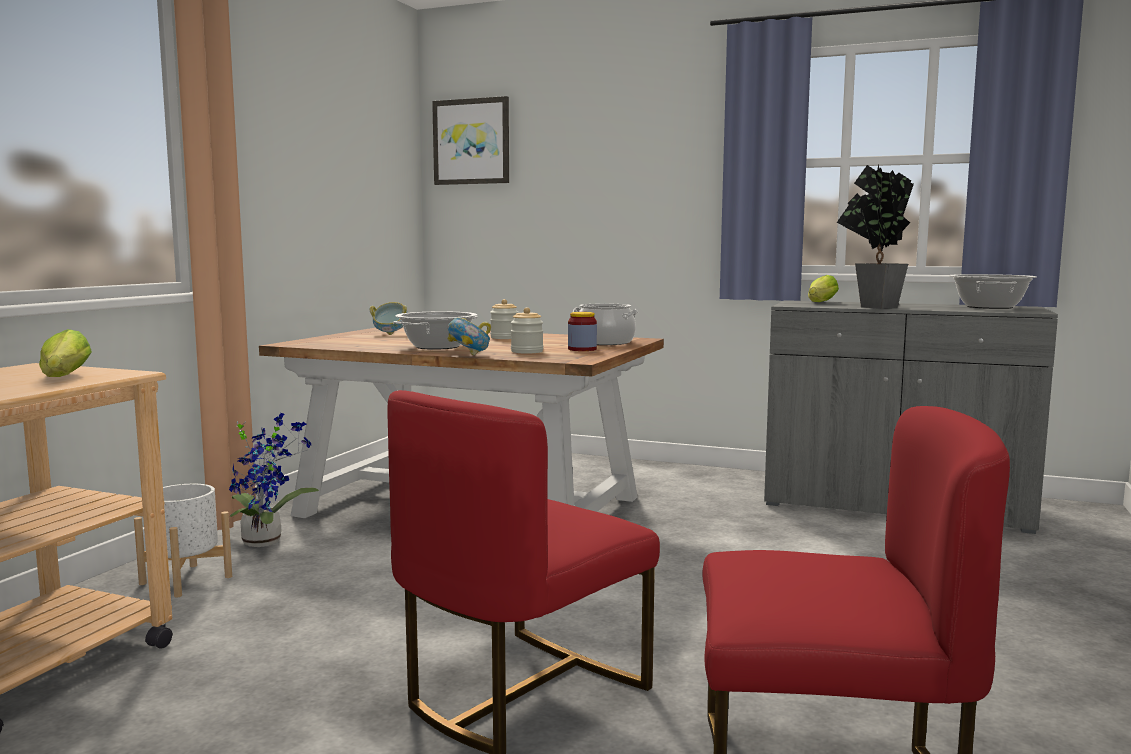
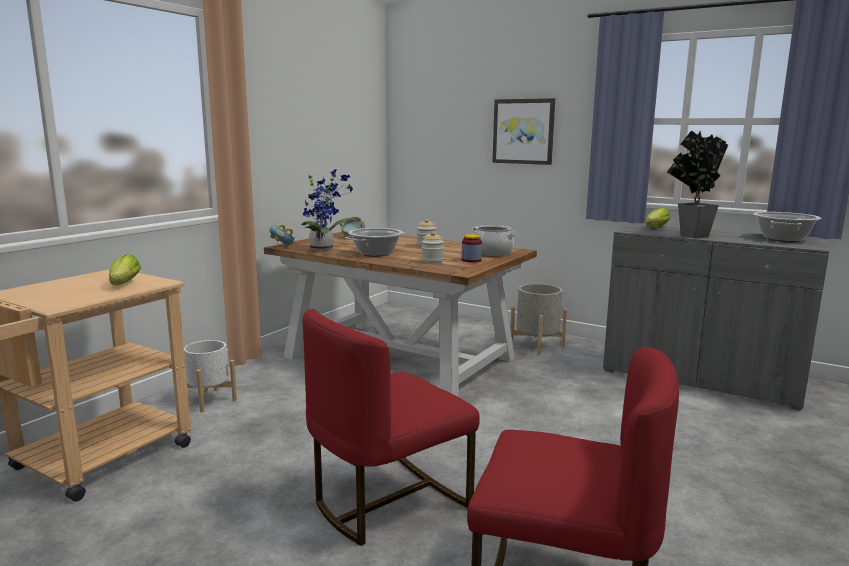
camera: 10 degrees right, 5 degrees up
(266, 540) = (264, 375): potted plant -> potted plant (324, 249)
(469, 355) = (391, 264): bowl -> bowl (283, 247)
(471, 142) = (419, 99): picture -> picture (523, 131)
(662, 480) = (537, 345): none -> grey planter

